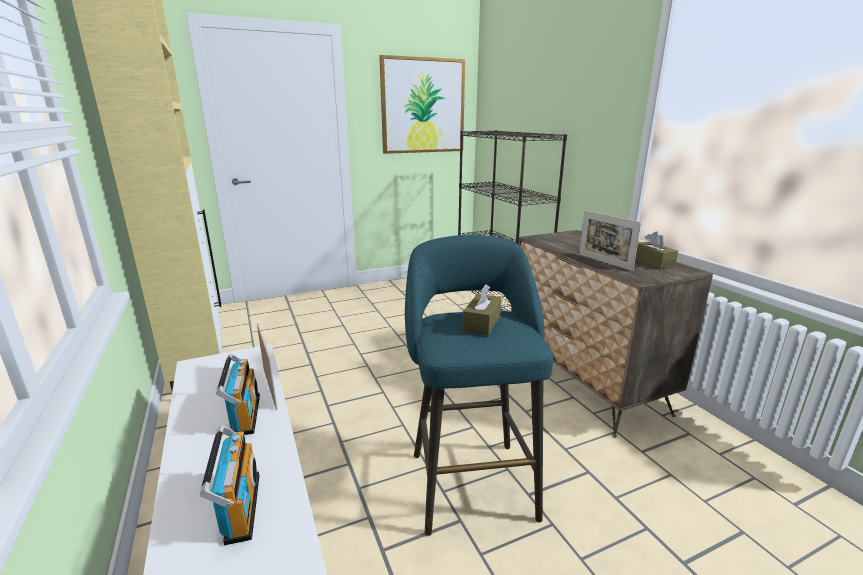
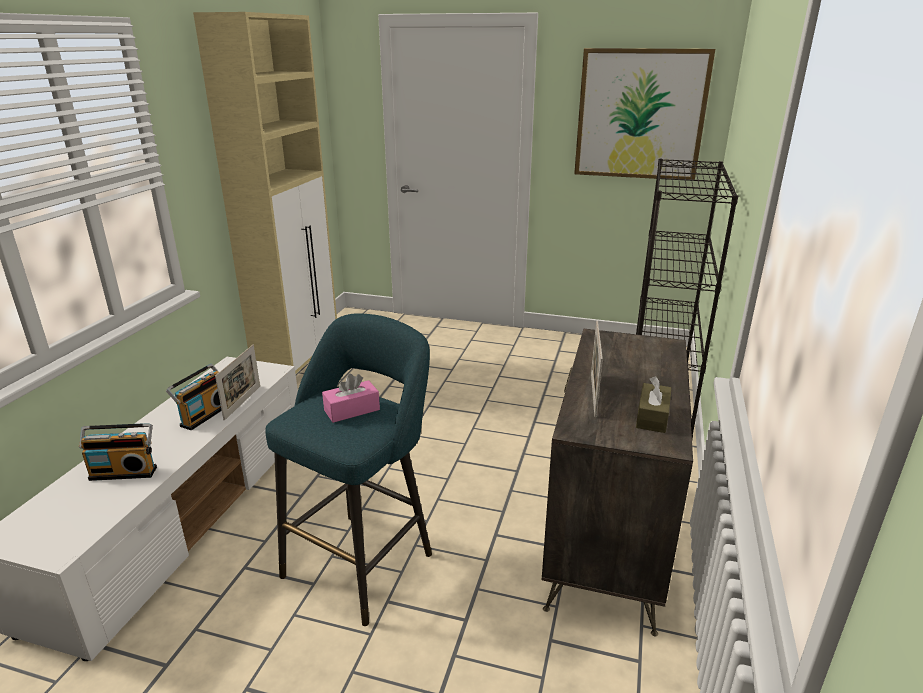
camera: 40 degrees right, 5 degrees up
(238, 508) = (124, 472): radio -> radio turned 60 degrees clockwise
(482, 323) = (352, 410): brown tissue box -> pink tissue box

